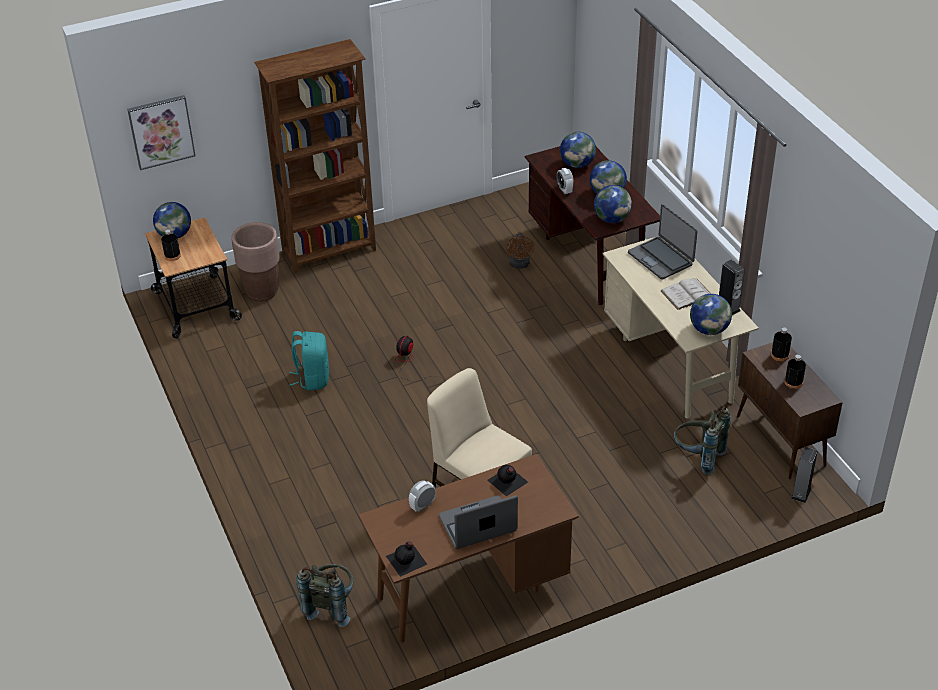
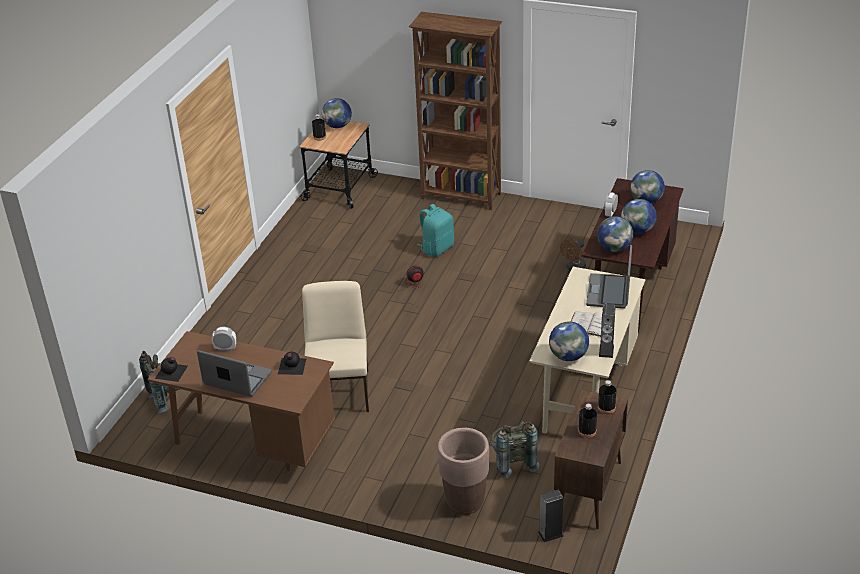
camera: 45 degrees right, 5 degrees down
(161, 131) = (348, 42): picture -> none
(262, 292) = (387, 199): brown planter -> brown planter (465, 502)
(312, 378) = (343, 265): turquoise backpack -> turquoise backpack (437, 248)

